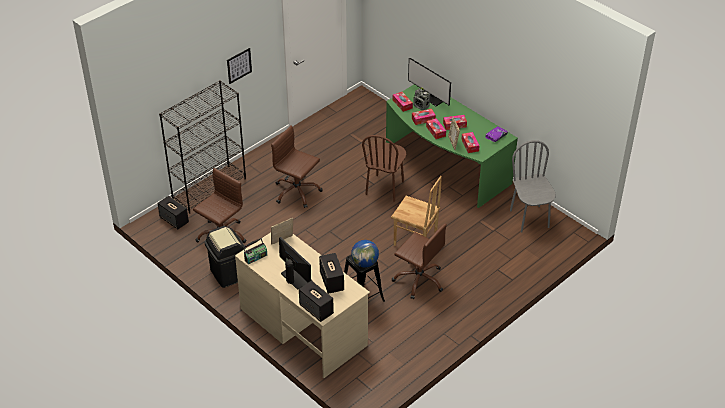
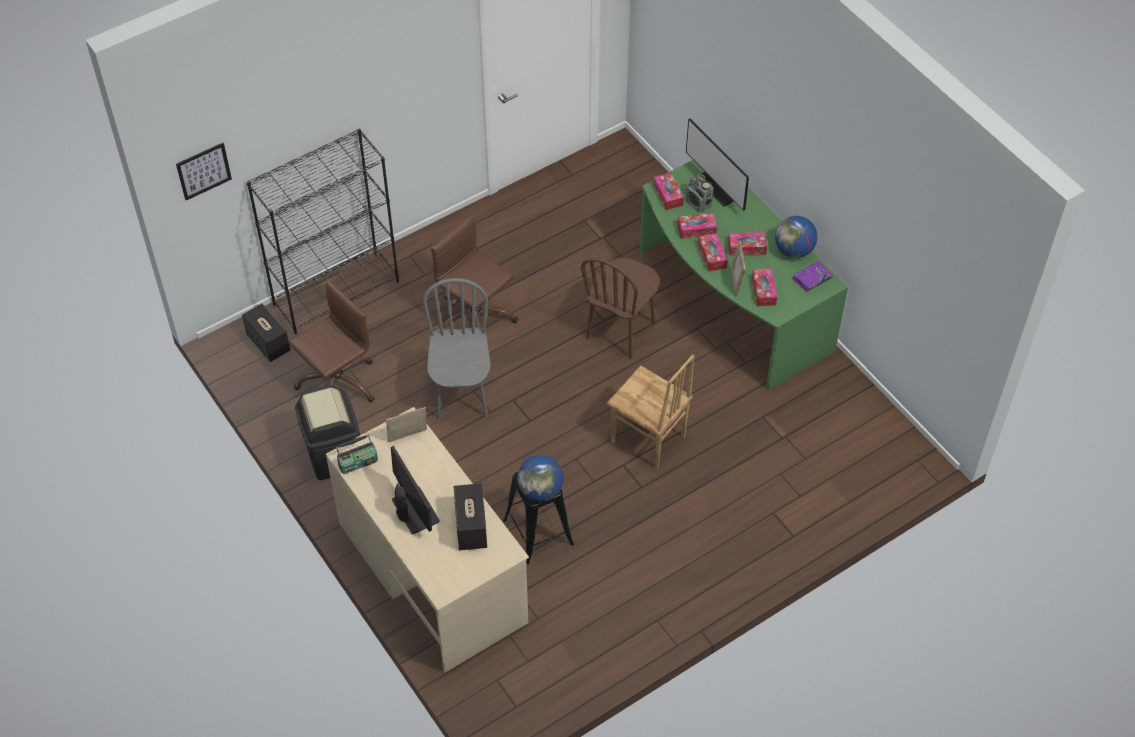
camera: 10 degrees right, 10 degrees up
(239, 65) = (396, 105): picture -> picture (203, 171)
(316, 309) = (434, 577): speaker -> none
(419, 280) = (639, 513): brown office chair -> none
(482, 123) = (794, 250): none -> globe
(529, 219) = (849, 423): grey chair -> grey chair (462, 396)

